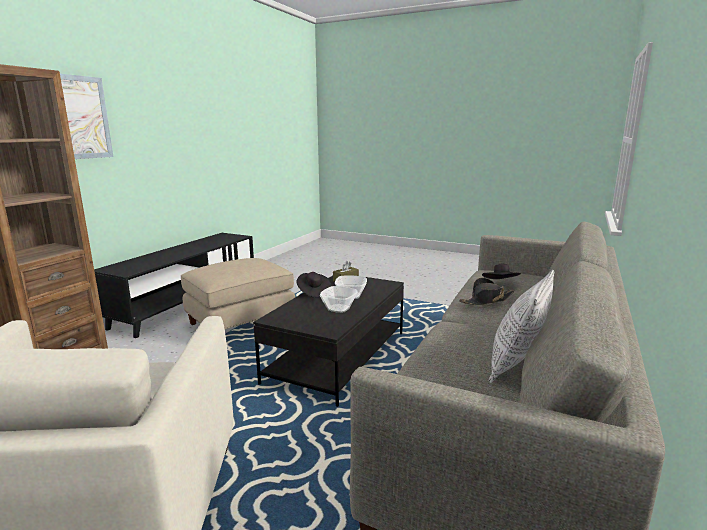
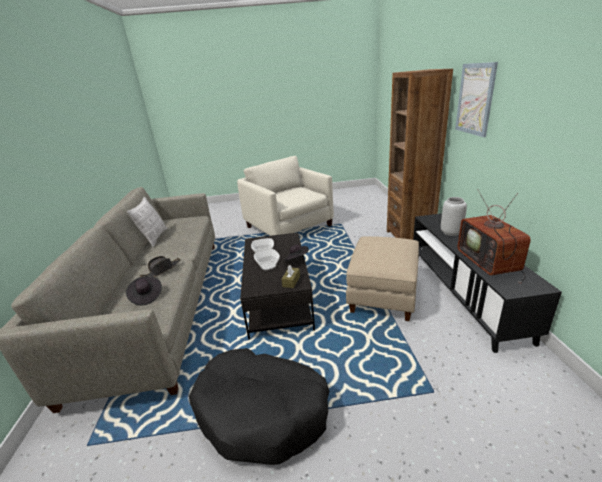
camera: 150 degrees right, 10 degrees up
(160, 259) = (451, 232): none -> grey vase
(209, 243) = (490, 263): none -> television
(416, 302) = (262, 412): none -> black dog bed

